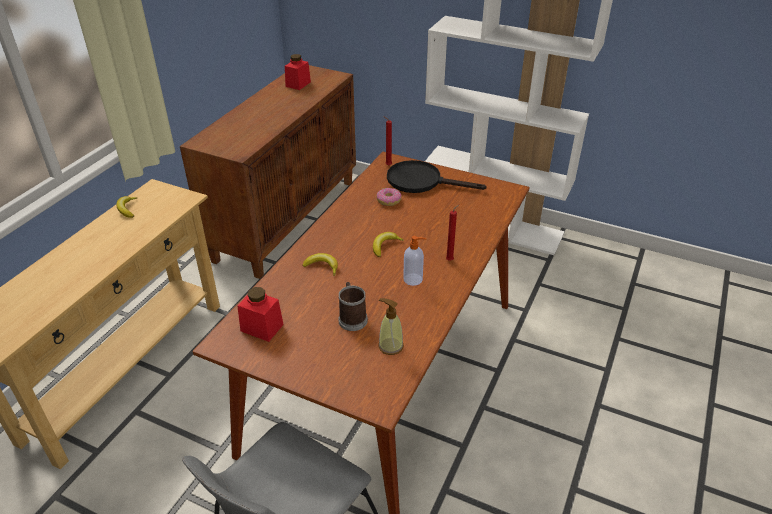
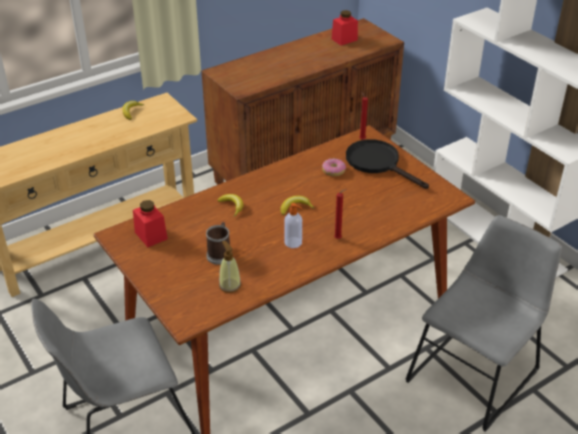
camera: 30 degrees right, 0 degrees up
(566, 343) = (475, 372): none -> grey chair

